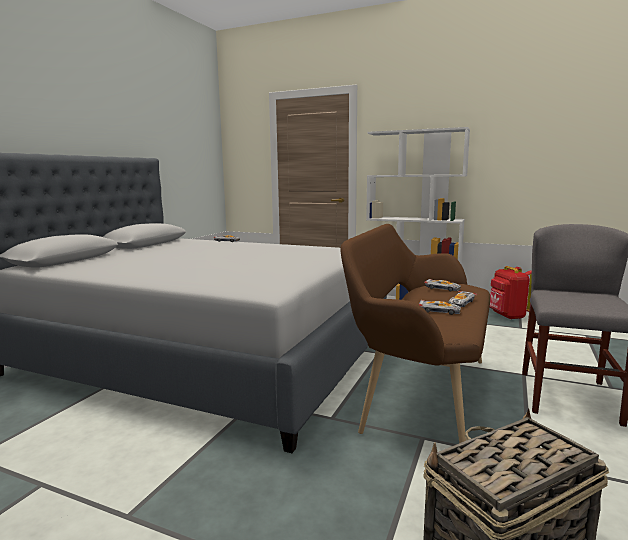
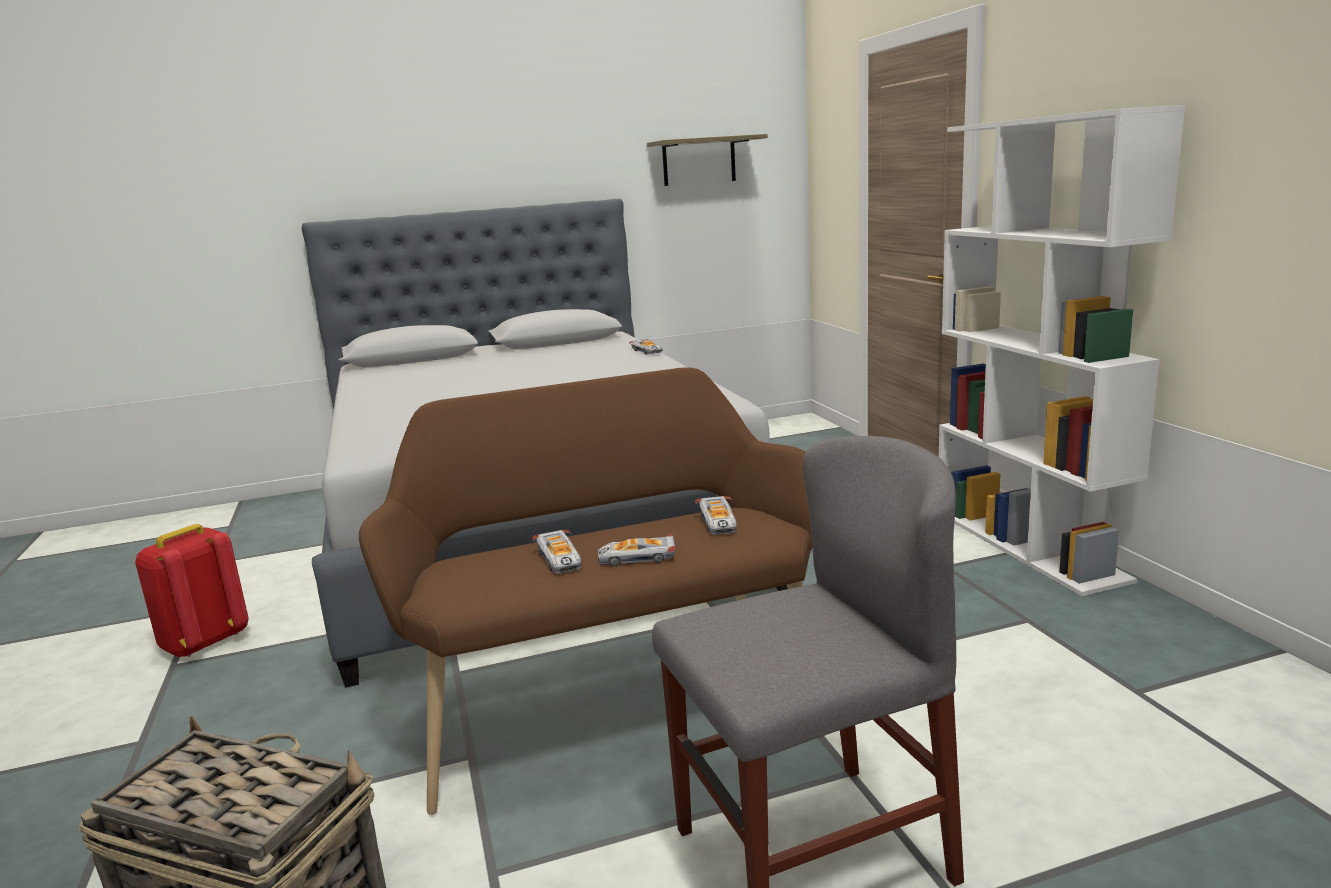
camera: 50 degrees right, 5 degrees up
(183, 142) = (699, 161): none -> shelf
(507, 316) = (1185, 654): red backpack -> red backpack (205, 642)

